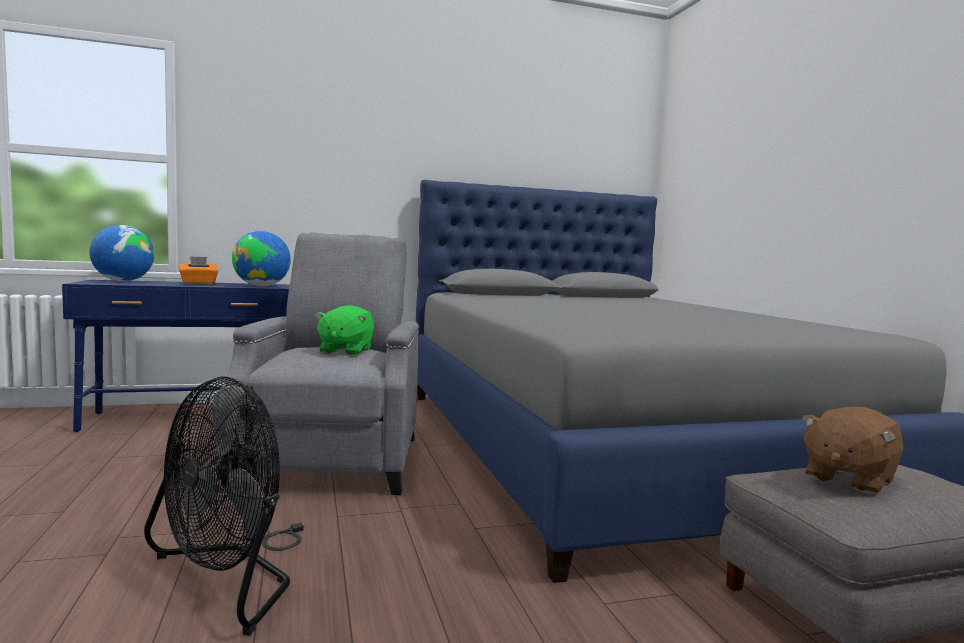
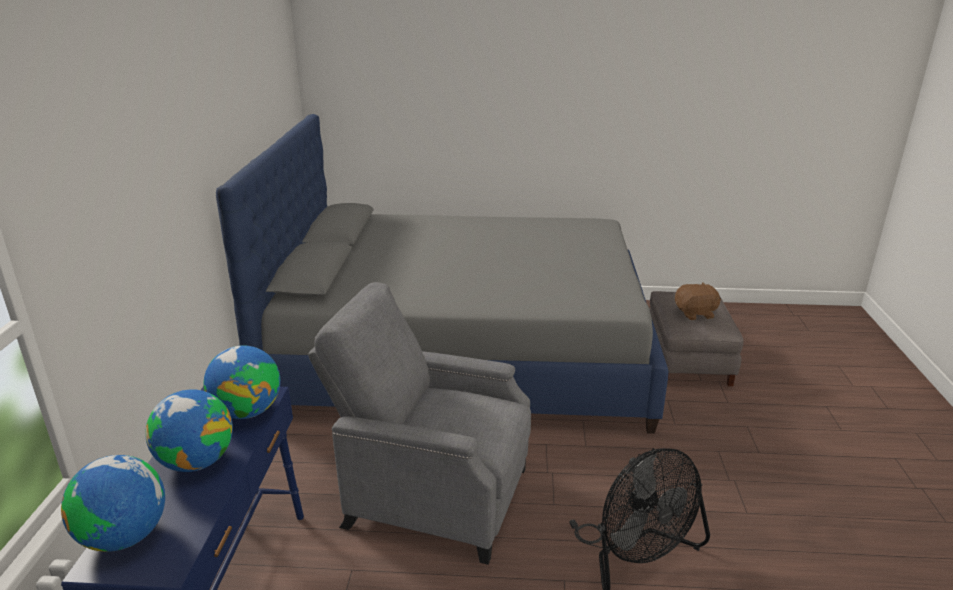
camera: 70 degrees left, 20 degrees up
(198, 283) = (196, 462): orange tissue box -> globe
(345, 351) = (457, 406): green plush toy -> none
(848, 479) = (695, 314): brown plush toy -> brown plush toy turned 75 degrees counterclockwise

